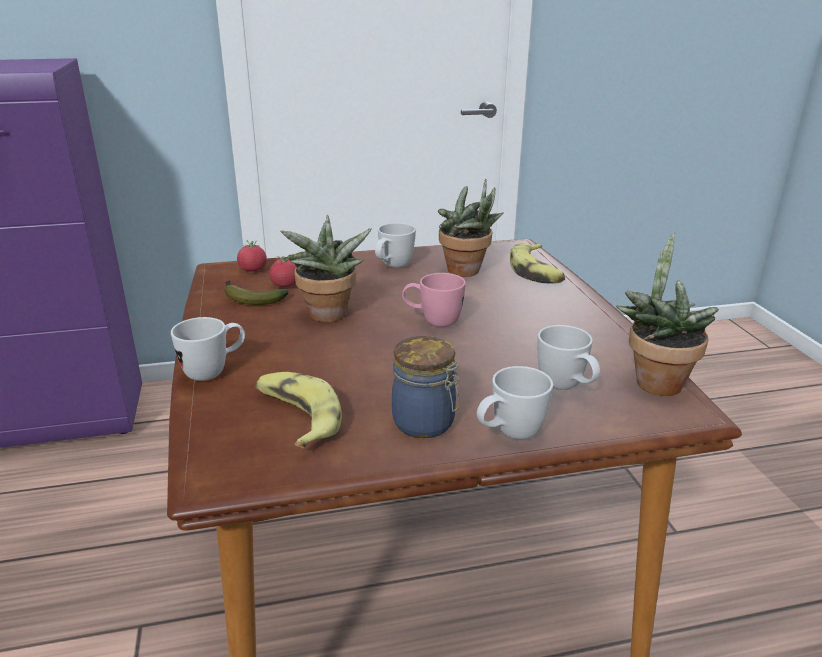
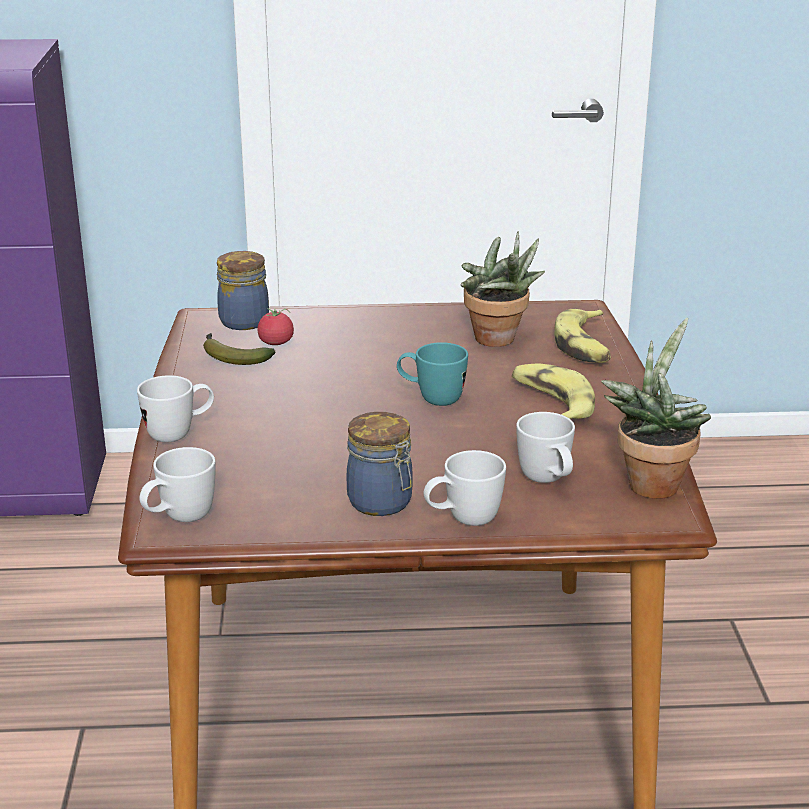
camera: 10 degrees right, 0 degrees up
(253, 270) = (242, 321): tomato -> jar
(297, 417) = (254, 485): banana -> banana (551, 403)
(327, 317) = (314, 384): potted plant -> none
(392, 267) = (409, 328): white mug -> white mug (179, 519)
(432, 322) = (431, 399): pink mug -> turquoise mug

